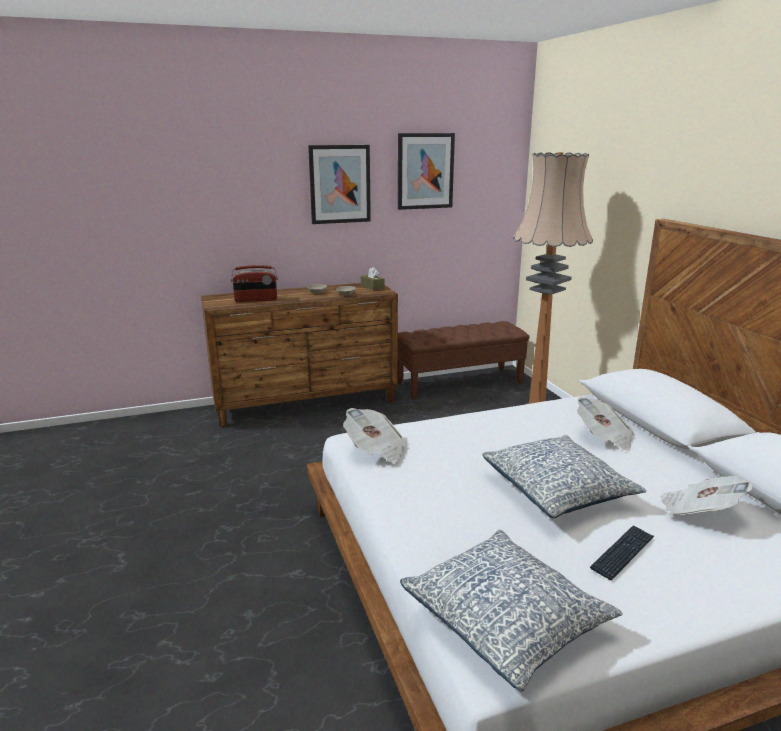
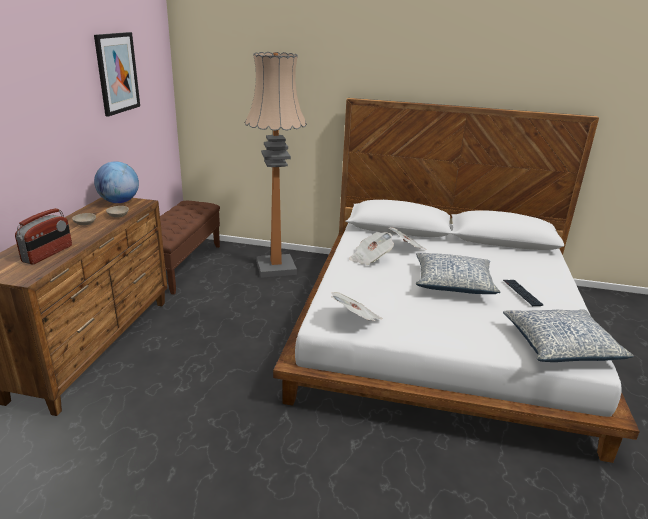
camera: 60 degrees left, 5 degrees up
(340, 184) = (60, 97): picture -> none
(372, 287) = (119, 202): brown tissue box -> globe
(698, 512) = (496, 261): newspaper -> newspaper (370, 258)

